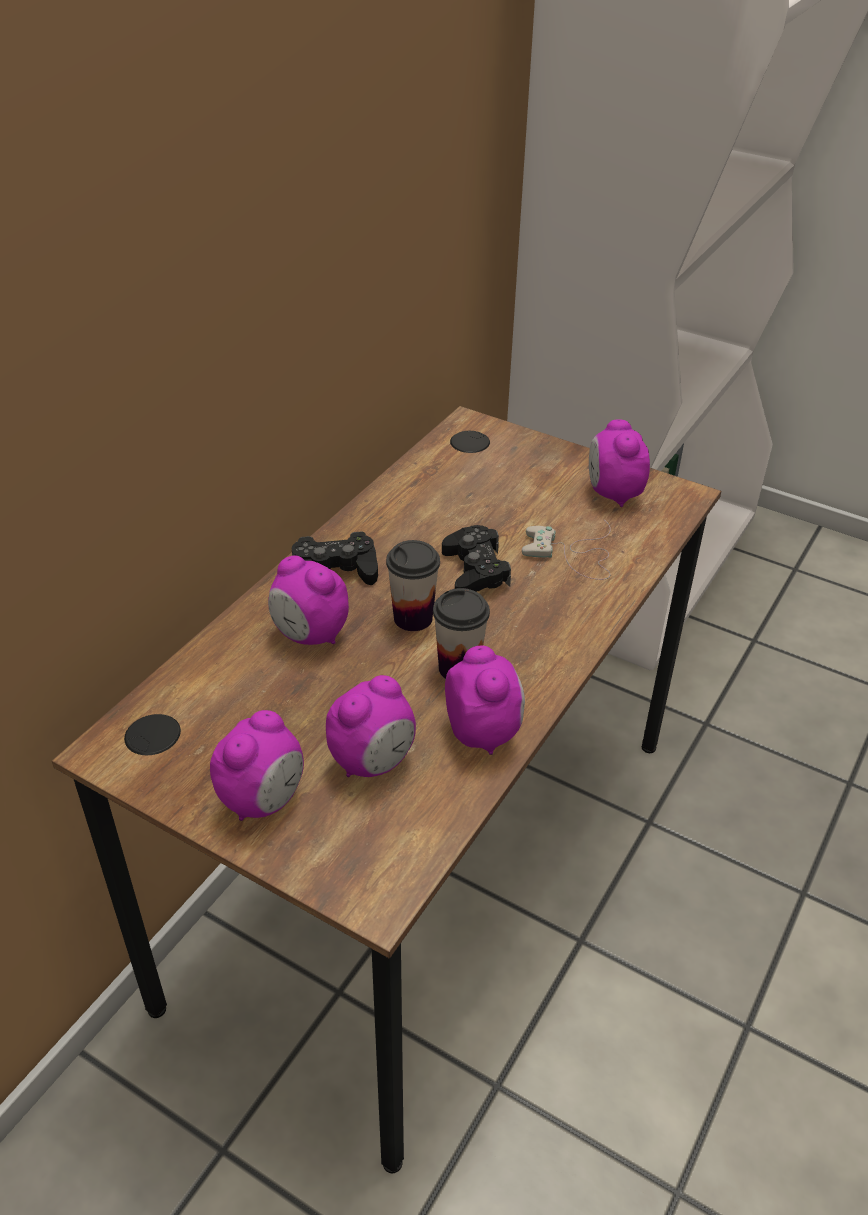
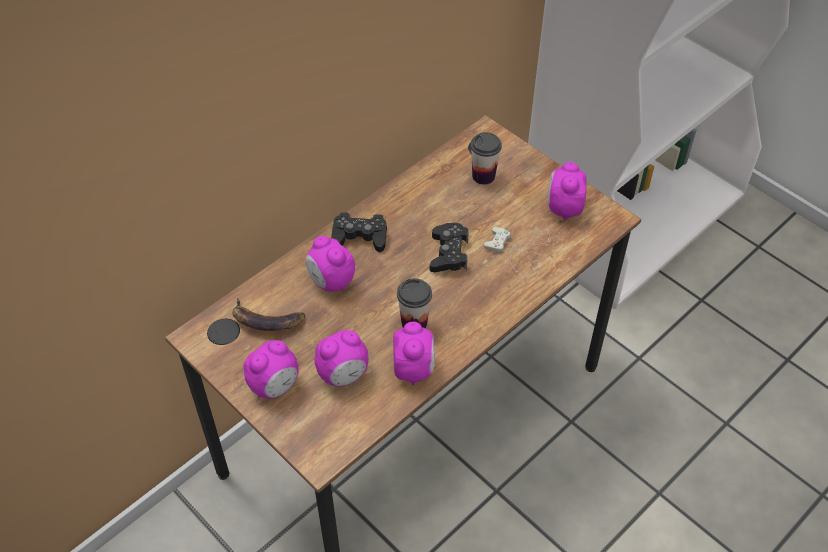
camera: 15 degrees right, 10 degrees up
(220, 705) = (266, 320): none -> banana
(413, 618) = (398, 281): cup -> cup (483, 176)

